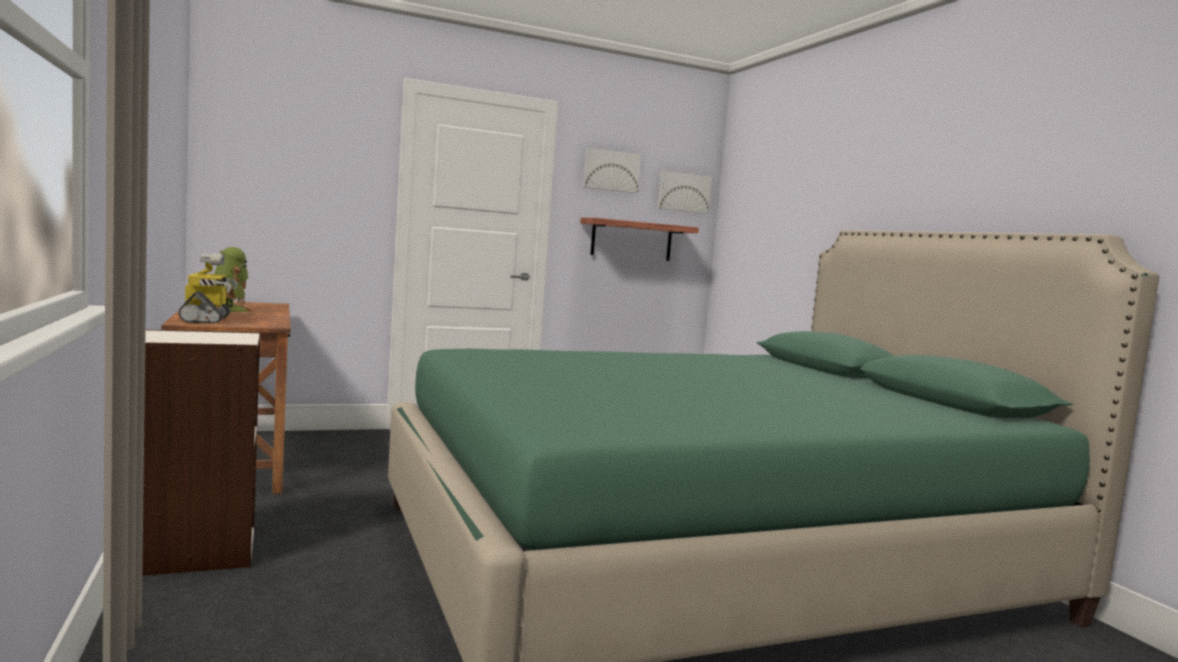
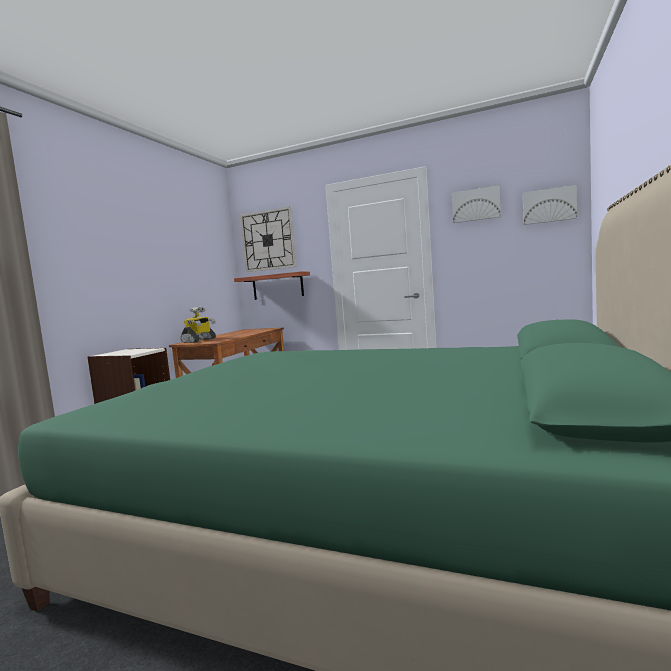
camera: 45 degrees right, 0 degrees up
(231, 310) = (235, 334): toy robot -> none
(274, 140) = (268, 240): none -> wall clock
(631, 240) = (502, 255): shelf -> shelf (277, 286)

